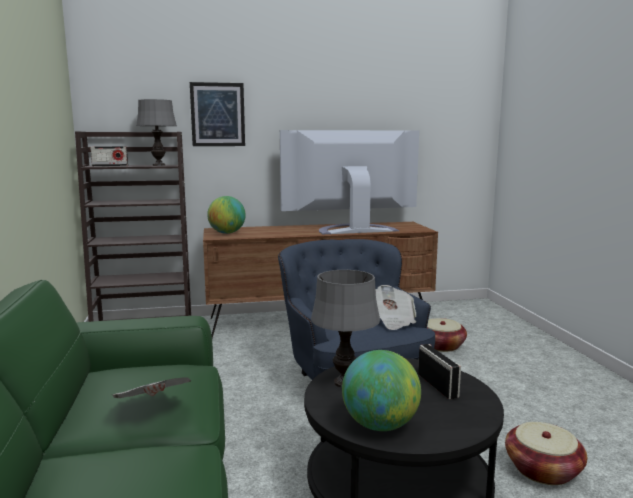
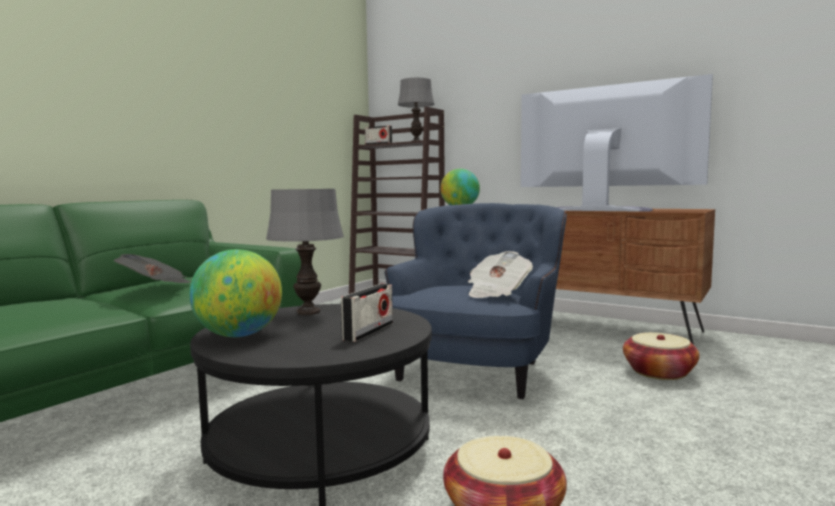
camera: 45 degrees right, 5 degrees down
(217, 114) = (477, 89): picture -> none

